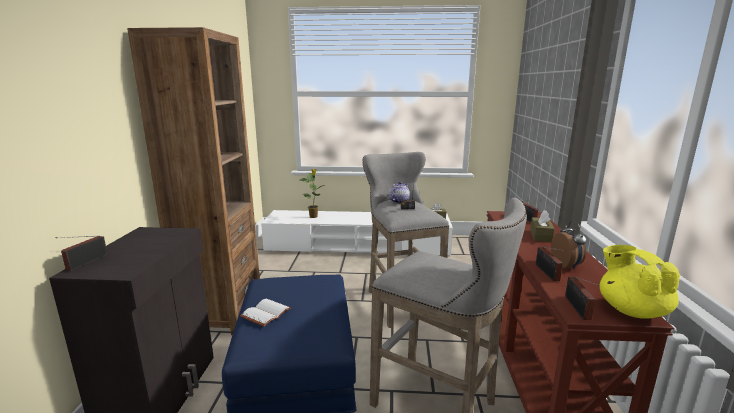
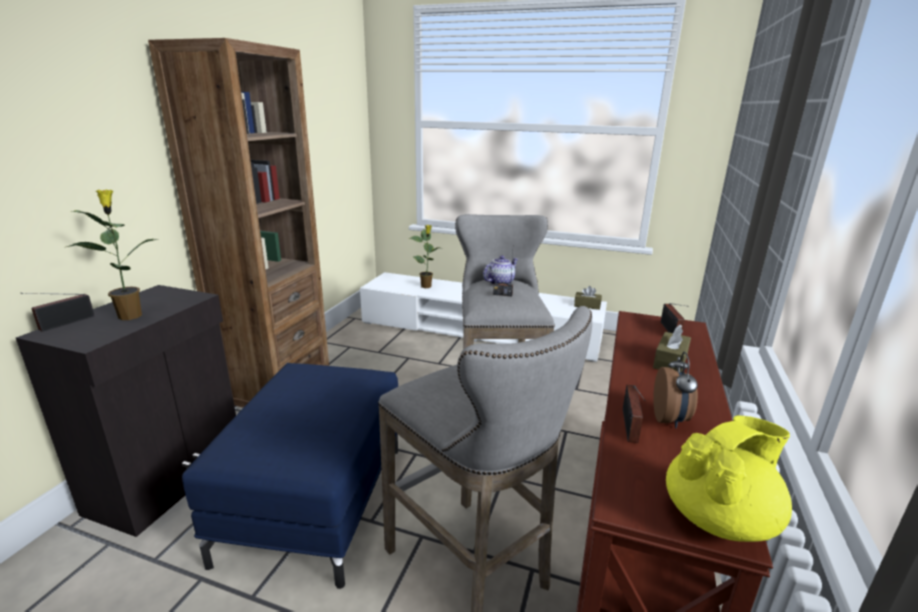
camera: 15 degrees right, 5 degrees up
(141, 250) = (131, 315): none -> potted plant
(265, 313) = (267, 410): white book -> none
(577, 309) = (628, 497): radio -> none
(631, 310) = (719, 517): yellow teapot -> yellow teapot turned 60 degrees clockwise

